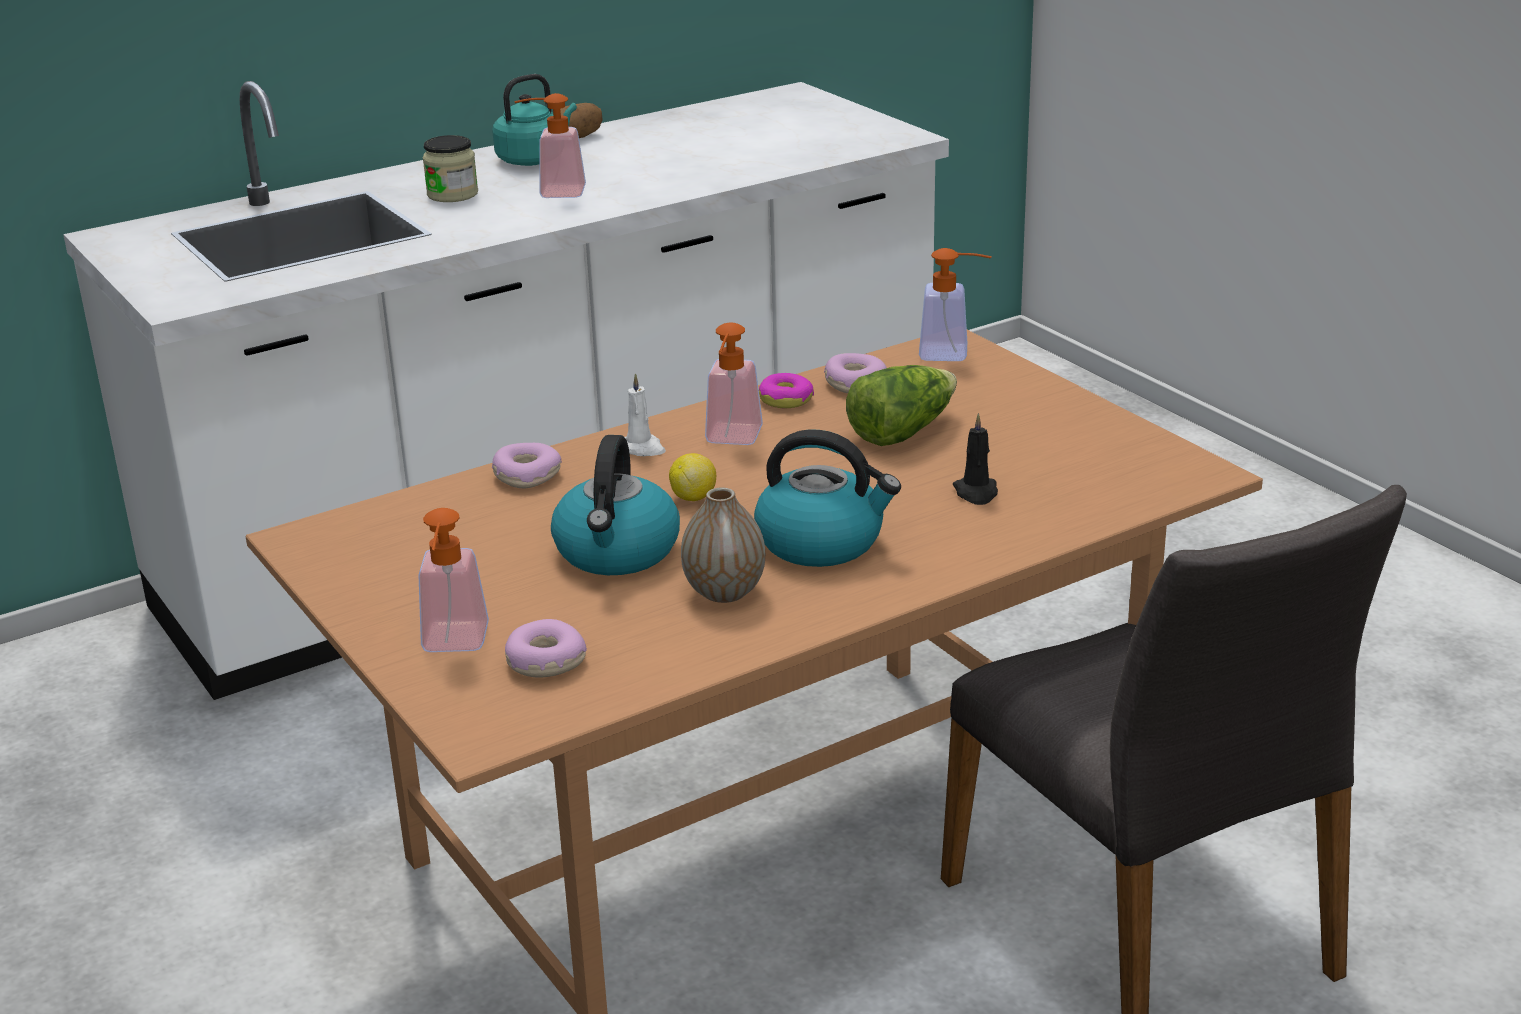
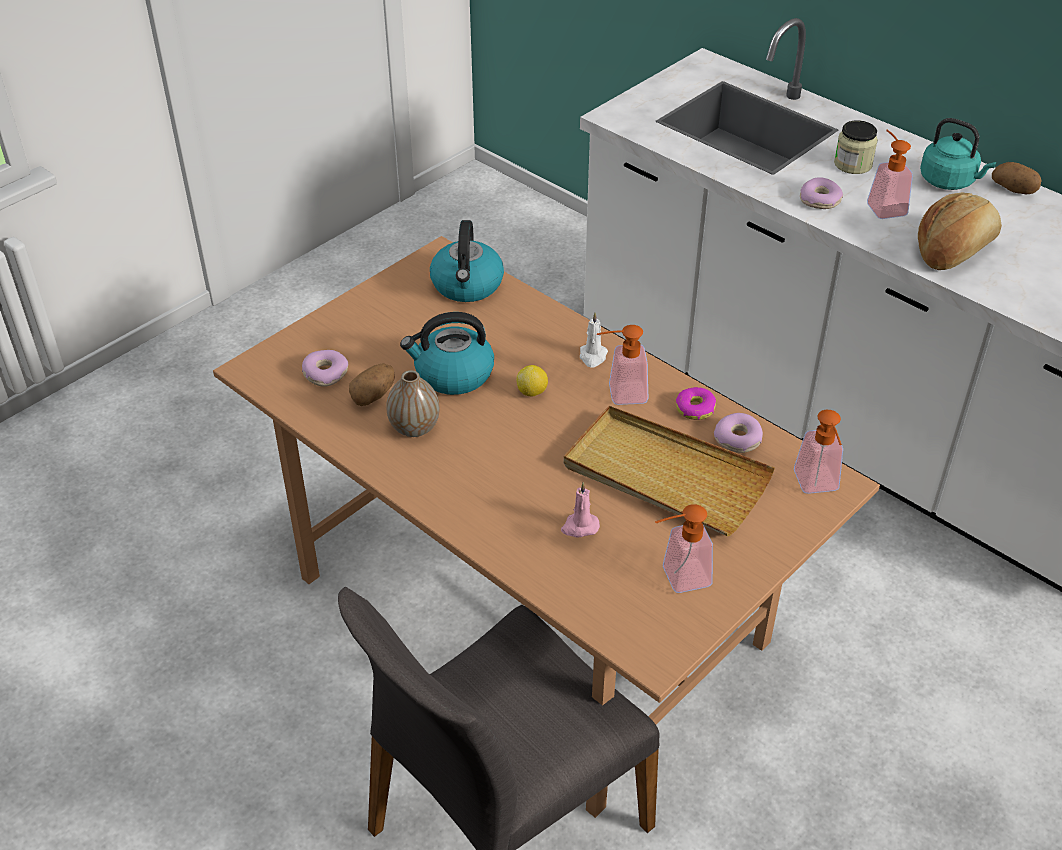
camera: 75 degrees right, 15 degrees up
(454, 645) = (337, 337): soap dispenser -> soap dispenser (678, 578)
(527, 475) = (540, 317): donut -> donut (820, 200)
(628, 621) = (373, 395): none -> potato
(666, 176) = (954, 250): none -> bread
(822, 542) = (487, 460): kettle -> kettle (467, 286)
(902, 431) = (665, 475): lettuce -> beige tray
(976, 493) = (579, 527): black candle -> pink candle

